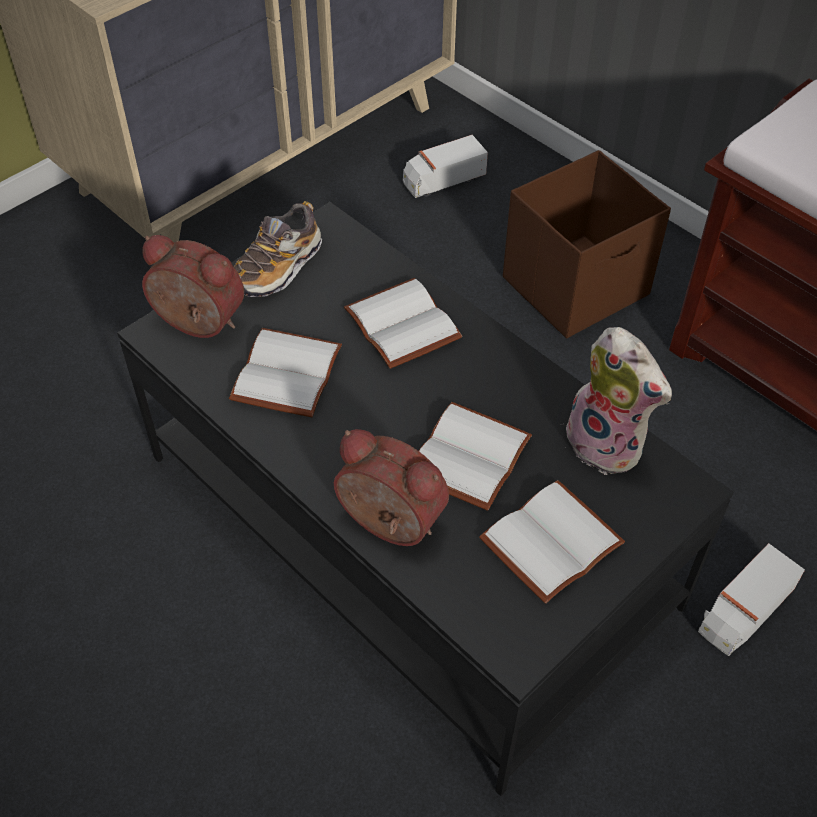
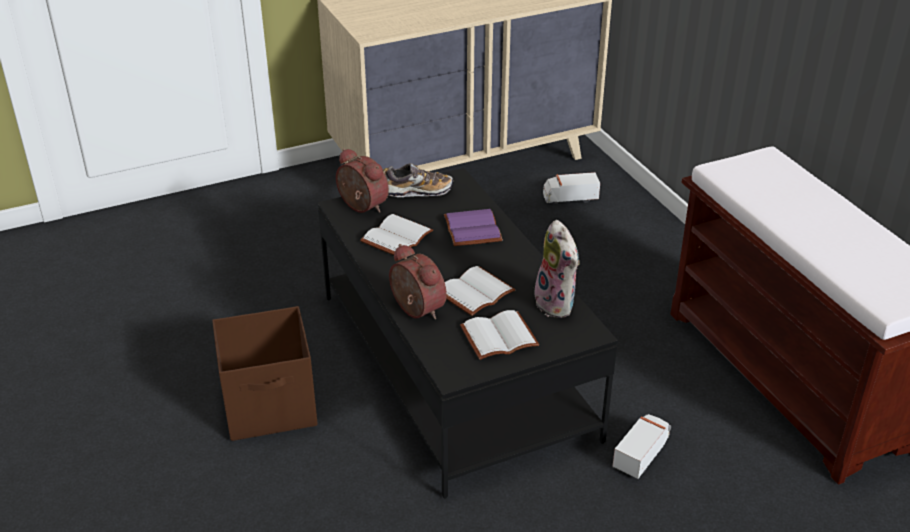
camera: 20 degrees right, 15 degrees down
(277, 268) = (417, 191): shoe -> shoe turned 150 degrees counterclockwise
(399, 325) = (470, 229): white book -> purple book
(577, 286) = (628, 269): brown storage box -> brown storage box (271, 407)
(743, 613) = (641, 454): toy truck -> toy truck turned 150 degrees clockwise

